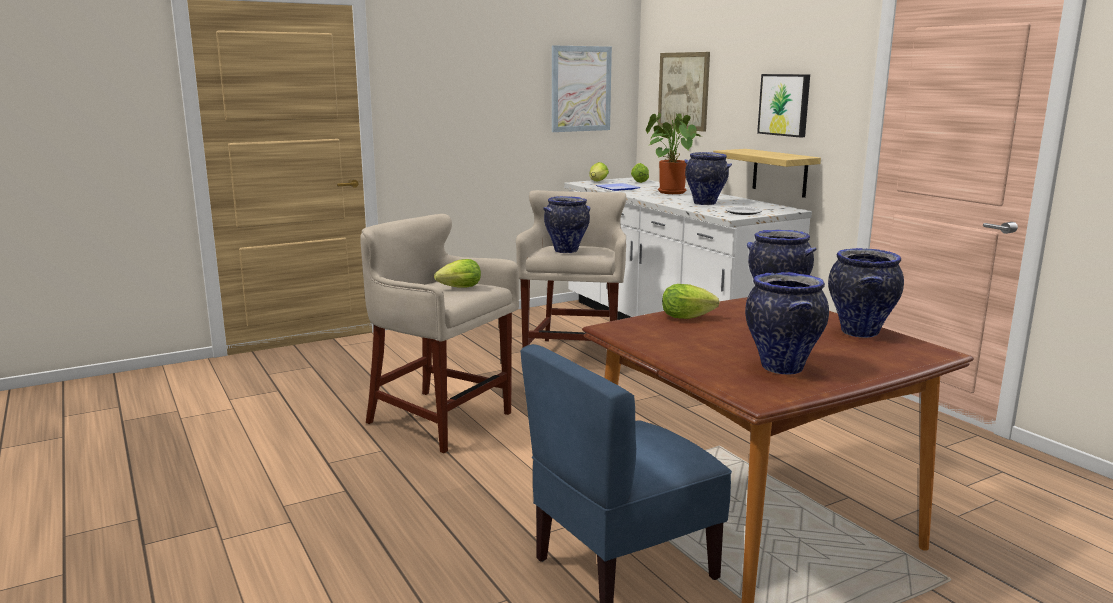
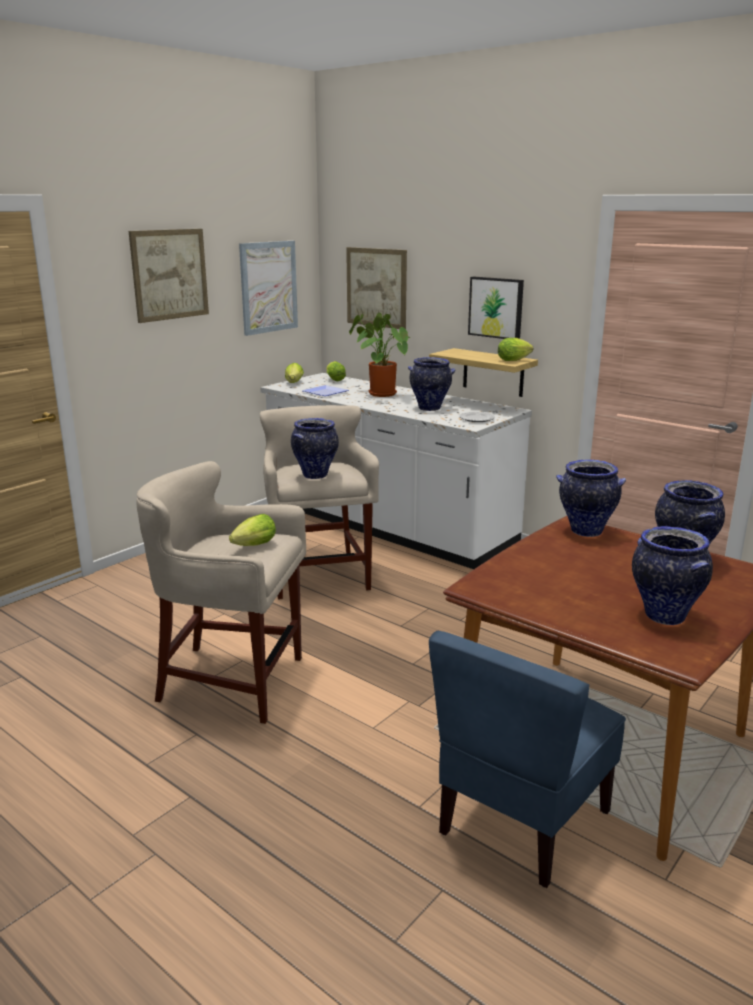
camera: 20 degrees left, 5 degrees up
(478, 69) = (169, 274): none -> picture
(690, 318) = (529, 561): lettuce -> lettuce (515, 360)

